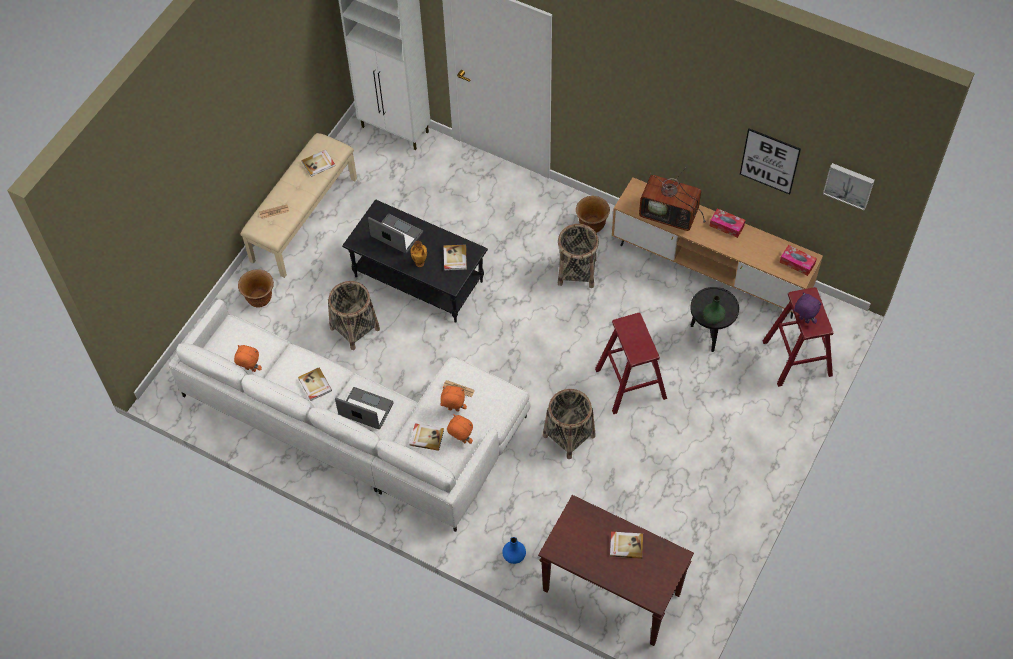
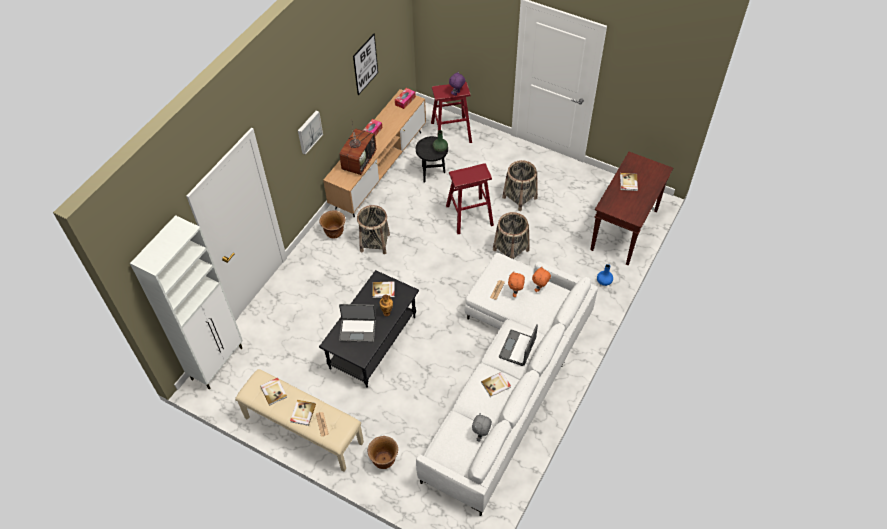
camera: 90 degrees left, 5 degrees down
(250, 370) = (481, 435): orange plush toy -> grey plush toy
(354, 328) = (417, 386): basket -> basket (520, 198)
(396, 235) = (358, 330): laptop -> laptop turned 120 degrees counterclockwise
(426, 437) = (539, 308): book -> book (302, 413)
(849, 184) = (394, 25): picture -> picture (309, 132)

